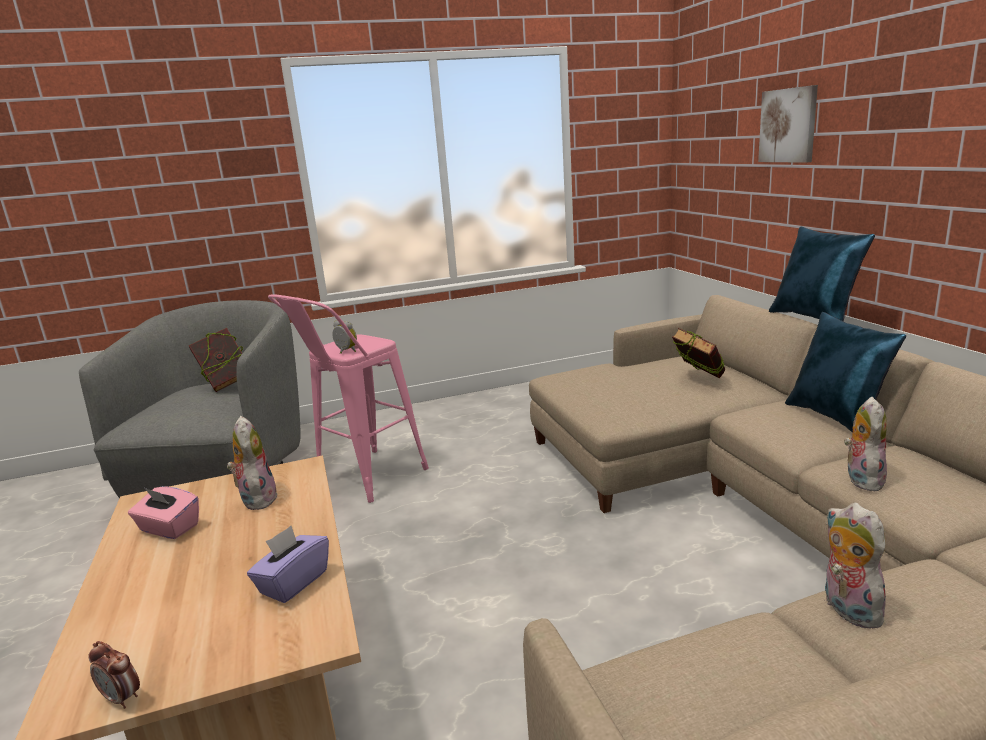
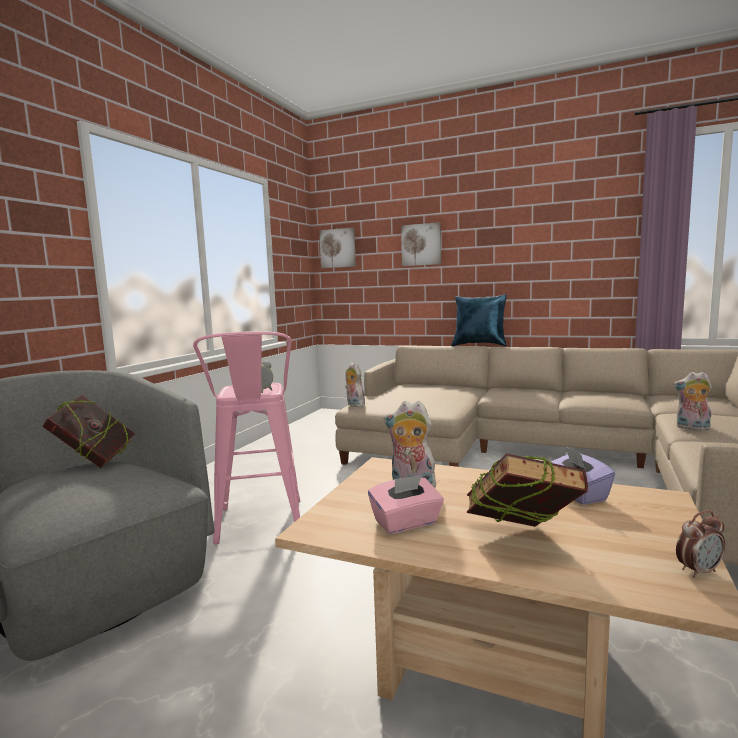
camera: 50 degrees left, 10 degrees down
(694, 127) = (338, 248): none -> picture
(698, 380) = (440, 389): book -> book (521, 542)
(837, 419) = (529, 388): blue pillow -> none
(861, 479) = (590, 400): plush toy -> plush toy (354, 405)

